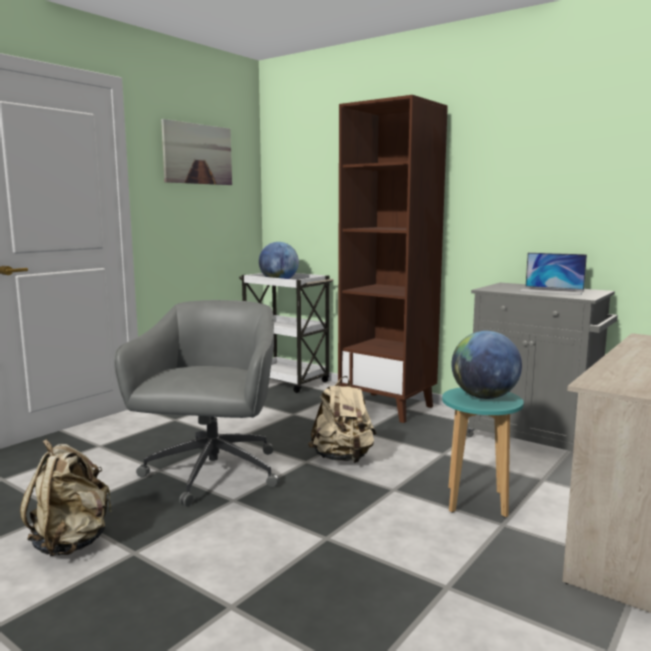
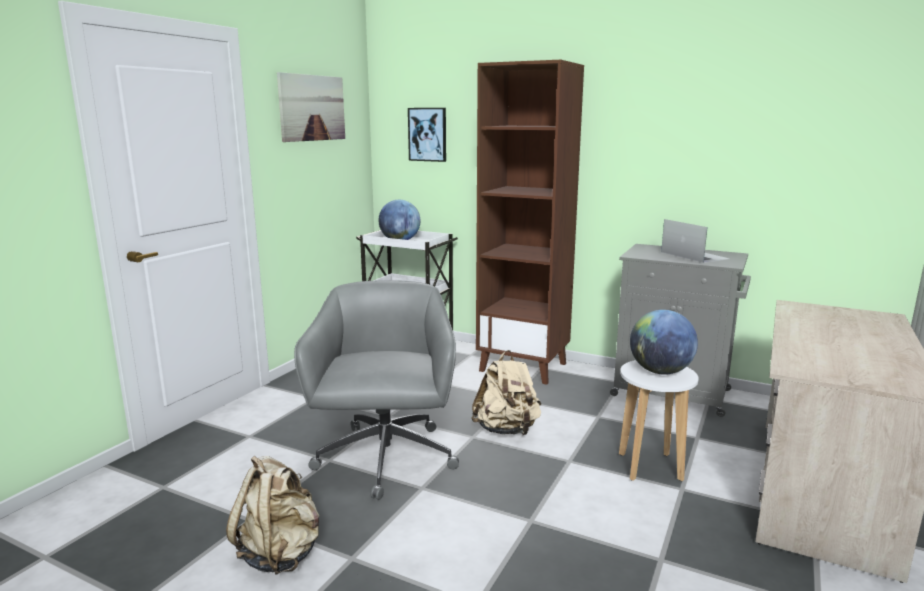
camera: 10 degrees left, 5 degrees up
(309, 181) = (427, 134): none -> picture
(476, 501) = (649, 467): turquoise stool -> white stool
(552, 290) = (694, 255): laptop -> laptop turned 135 degrees counterclockwise

